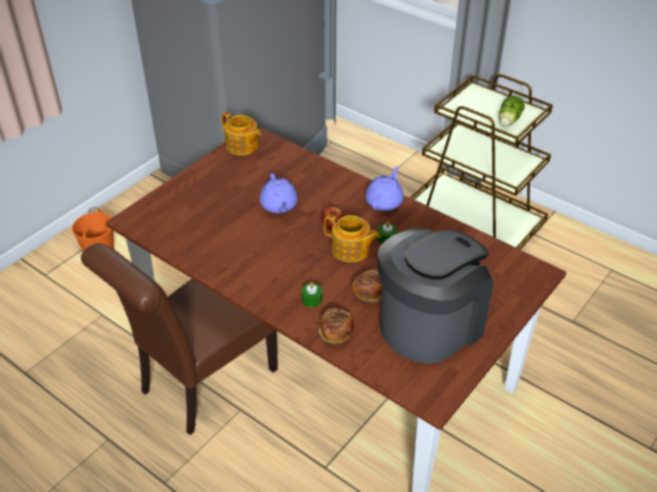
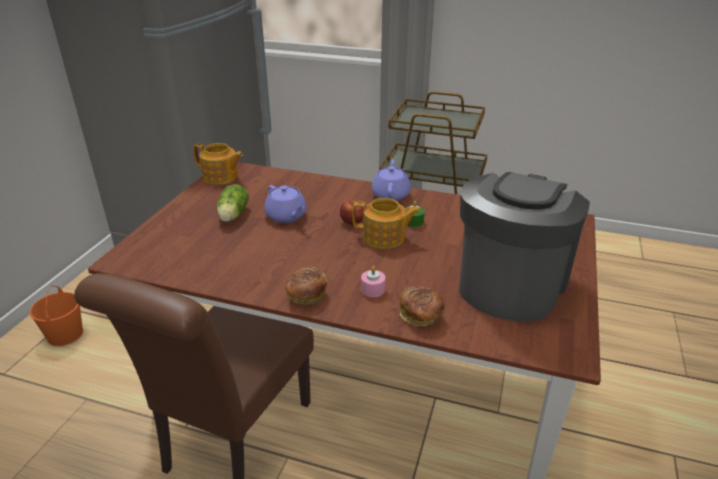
camera: 20 degrees left, 10 degrees down
(312, 299) = (373, 289): green candle -> pink candle
(368, 293) = (429, 270): bread -> bread (306, 295)
(508, 121) = (455, 124): lettuce -> lettuce (232, 216)

